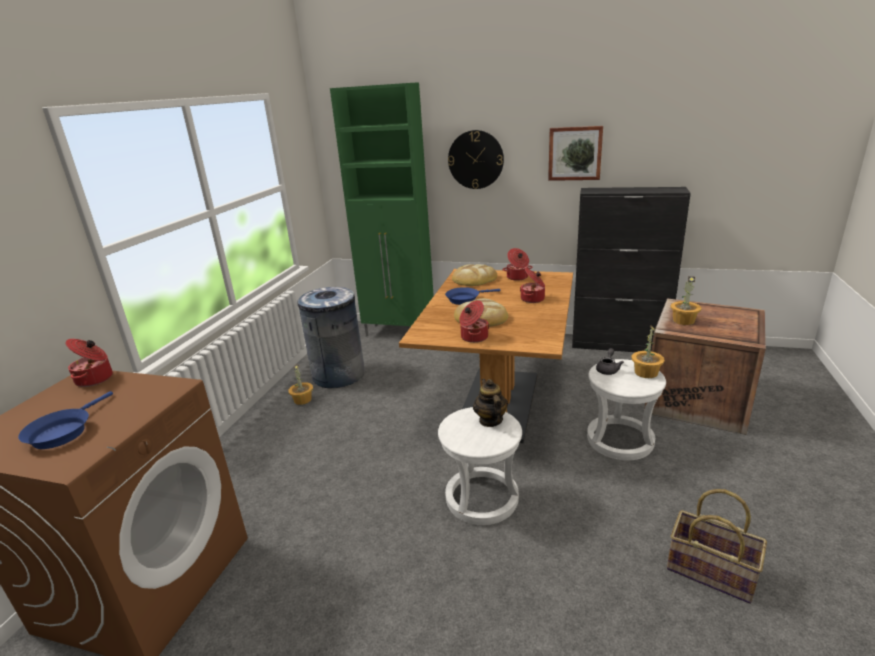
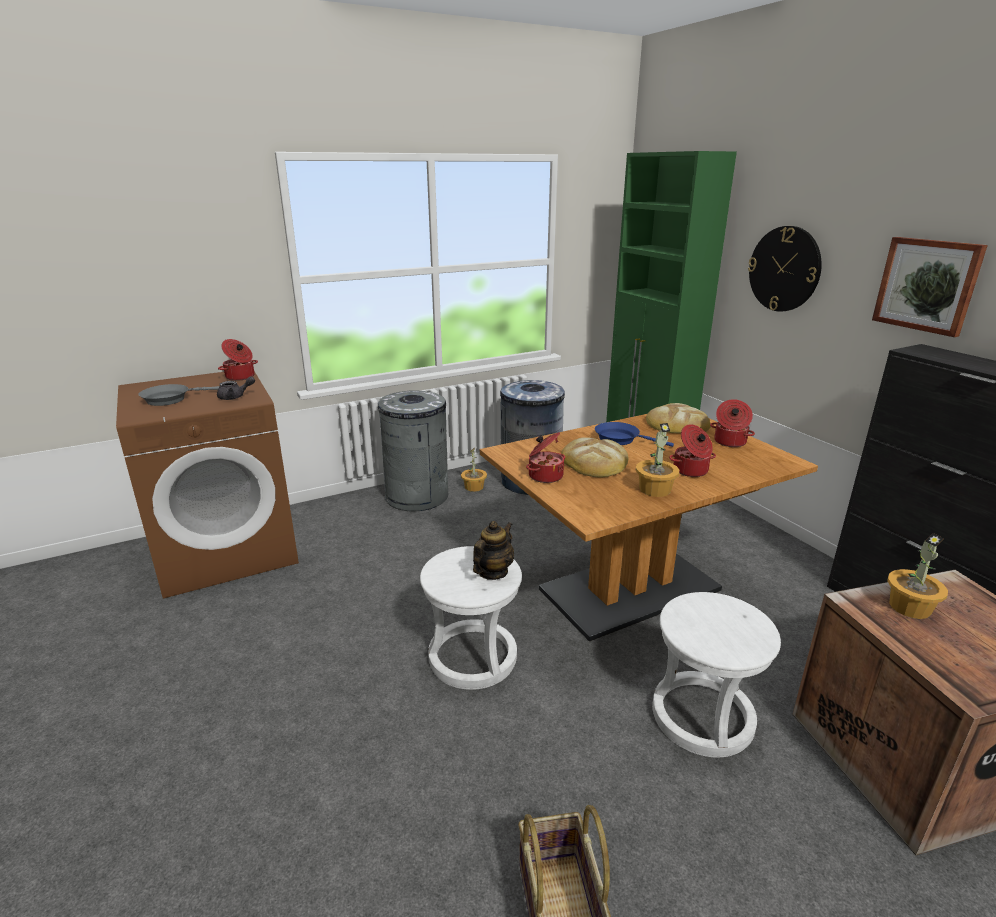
camera: 45 degrees right, 0 degrees up
(63, 432) = (170, 399): blue frying pan -> grey frying pan
(267, 430) = (417, 496): none -> grey trash can
(608, 369) = (710, 605): grey teapot -> grey teapot (235, 397)
(645, 372) = (752, 638): potted plant -> potted plant (654, 489)

